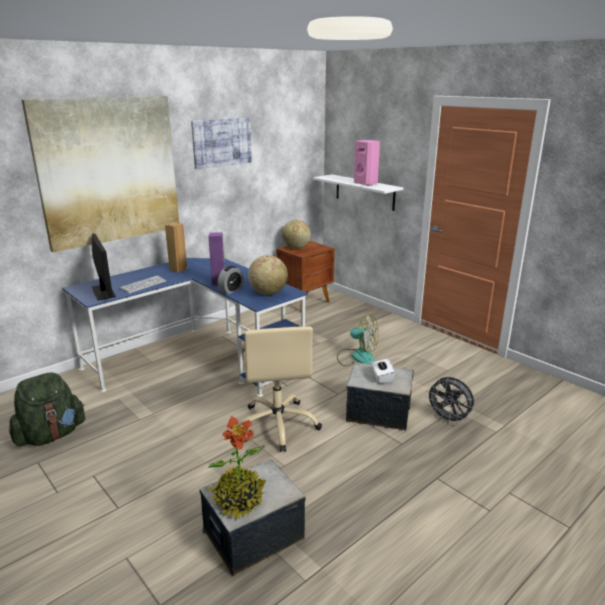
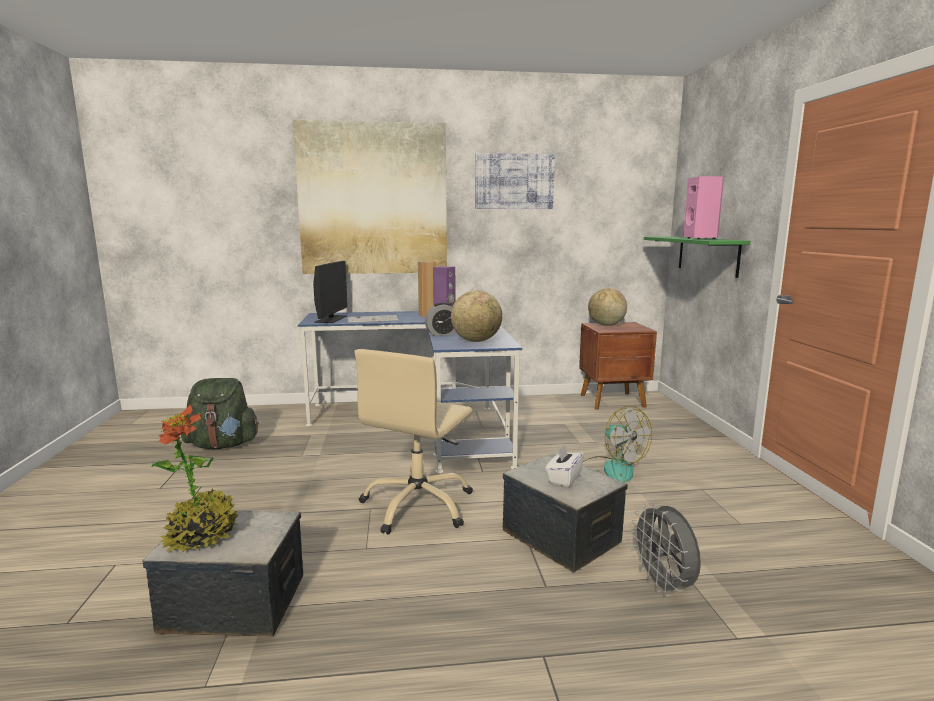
camera: 35 degrees right, 10 degrees down
(364, 192) = (707, 255): white shelf -> green shelf

